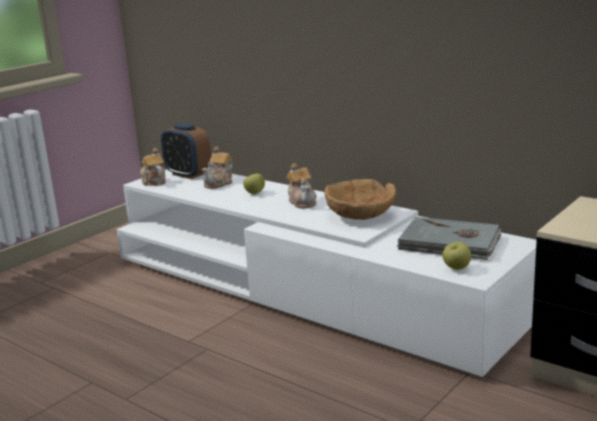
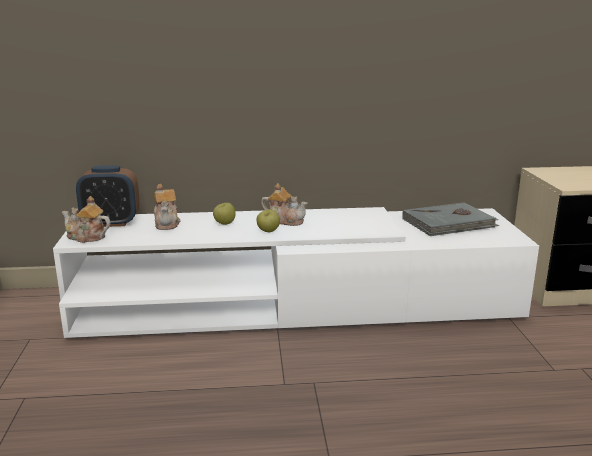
camera: 45 degrees left, 0 degrees up
(359, 215) = (353, 219): brown bowl -> none
(456, 268) = (493, 237): apple -> apple (268, 231)

